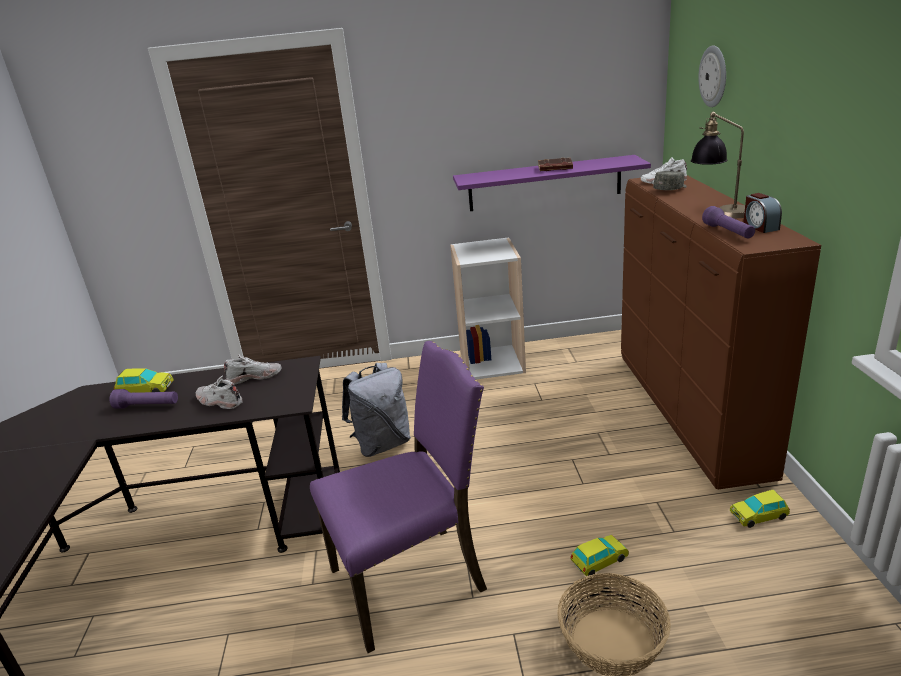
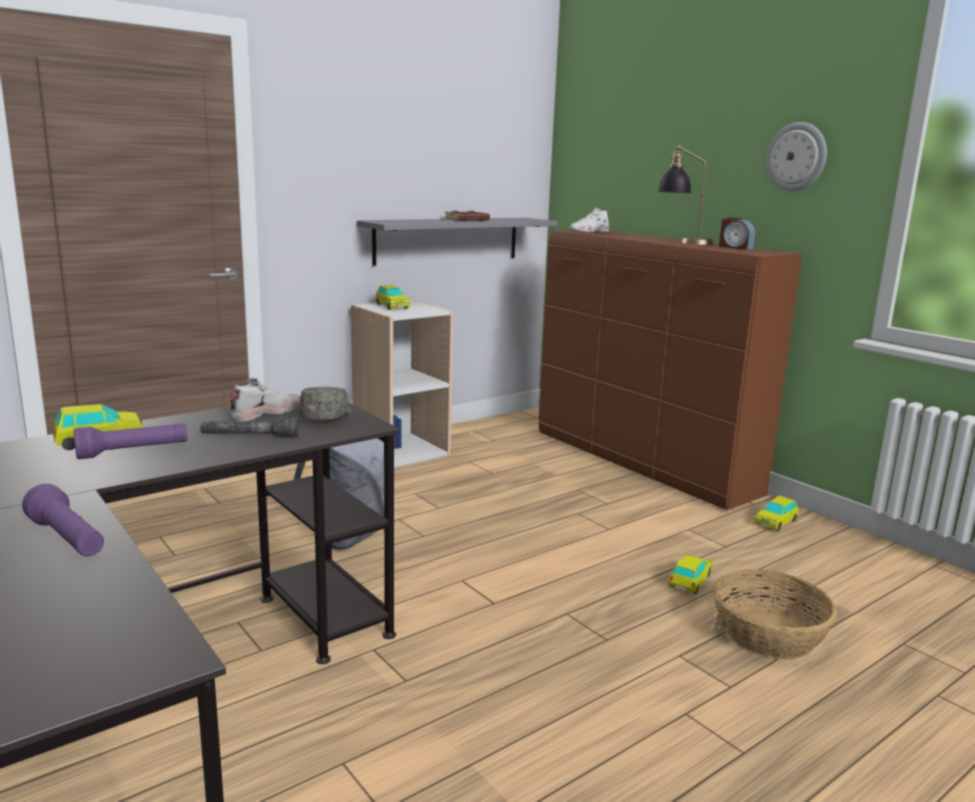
camera: 35 degrees left, 10 degrees down
(219, 401) = (250, 436): white shoe -> grey flashlight
(412, 580) = (525, 644): purple chair -> none
(477, 248) = (392, 306): none -> toy car
(545, 183) = (447, 240): purple shelf -> grey shelf
(671, 189) = (608, 234): grey cap -> grey cap (327, 416)
(714, 76) = (631, 132): wall clock -> wall clock (796, 157)
(728, 232) = (719, 249): purple flashlight -> purple flashlight (67, 539)

